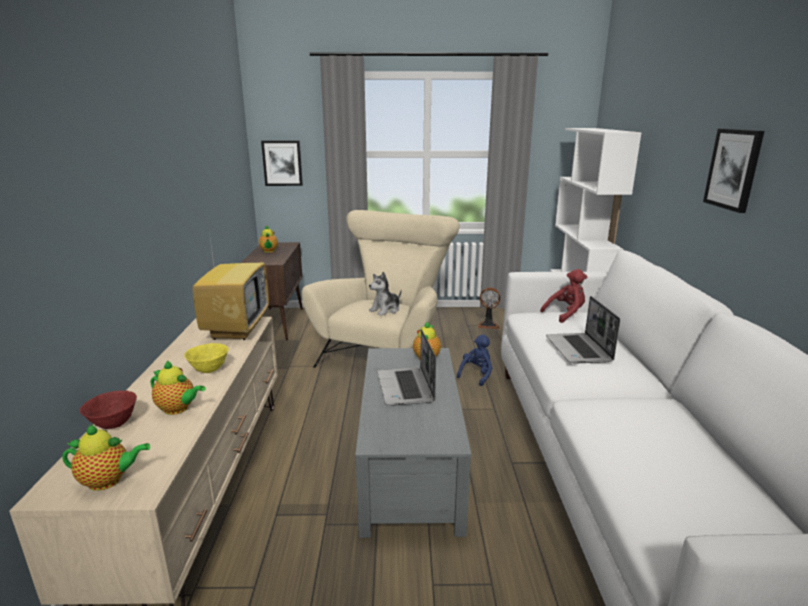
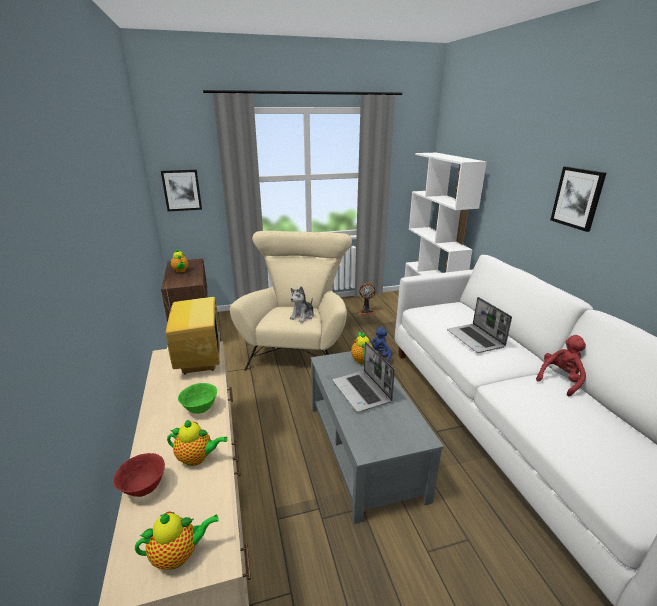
camera: 15 degrees left, 5 degrees up
(209, 370) = (200, 409): yellow bowl -> green bowl
(566, 314) = (447, 307): red plush toy -> red plush toy (560, 380)

